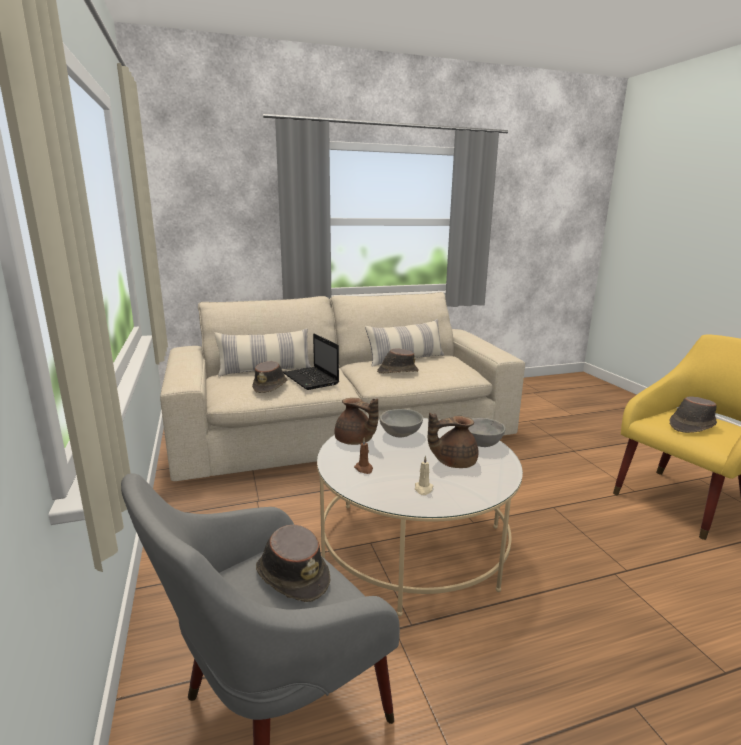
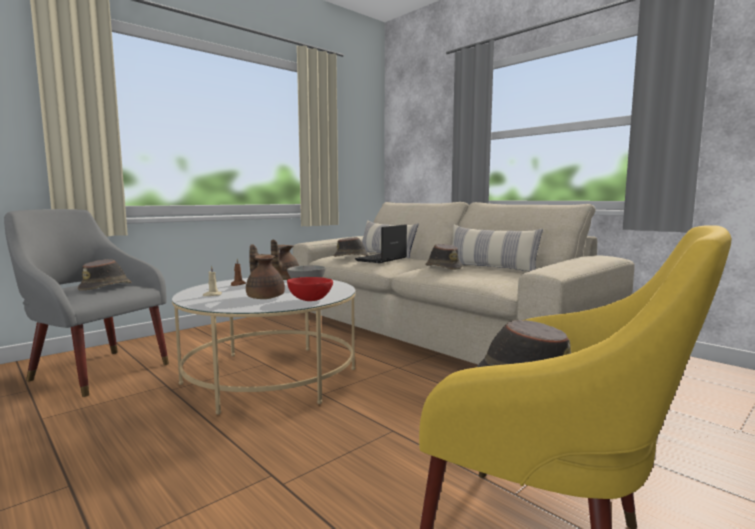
camera: 65 degrees right, 10 degrees down
(480, 444) = (310, 300): grey bowl -> red bowl

